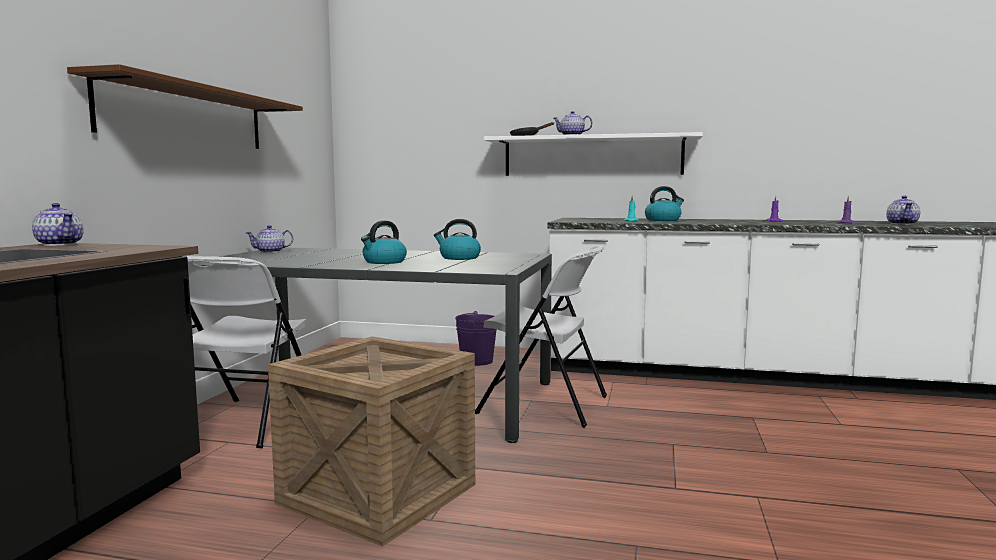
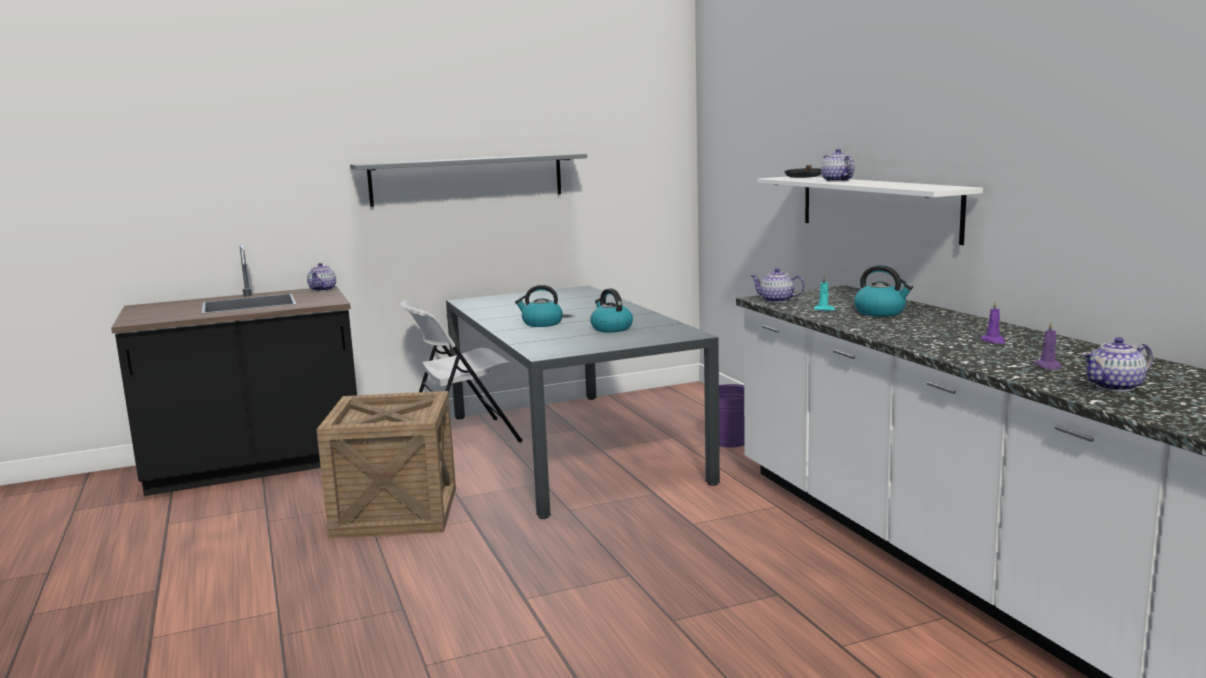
camera: 55 degrees right, 5 degrees up
(187, 116) = (467, 179): brown shelf -> grey shelf
(271, 252) = (551, 293): teapot -> teapot (777, 300)
(543, 405) = (648, 501): white chair -> none

